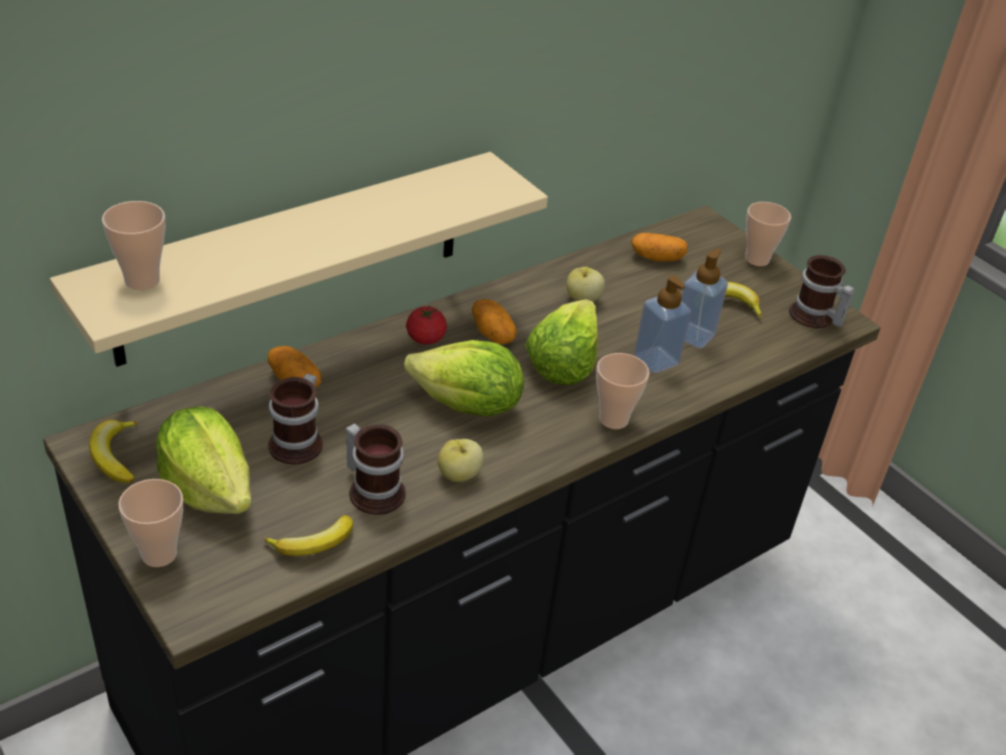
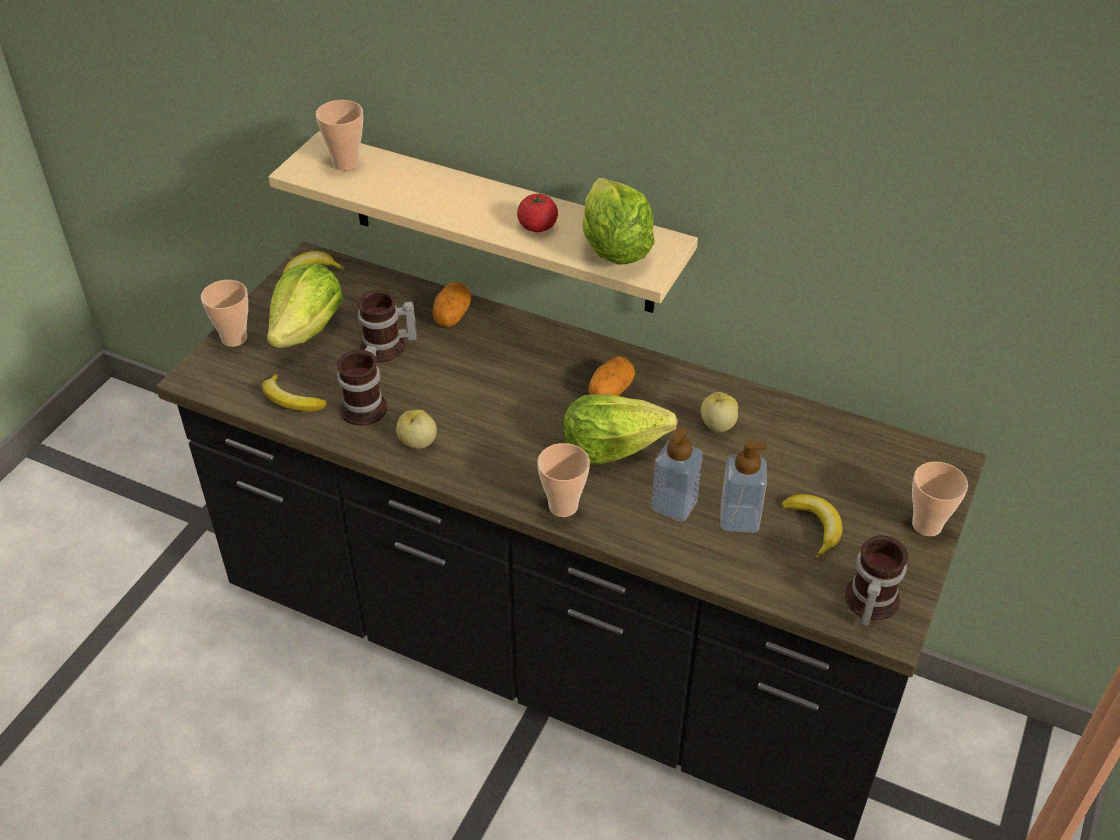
camera: 65 degrees right, 5 degrees up
(425, 338) = (566, 357): tomato -> tomato (537, 227)
(468, 406) = (503, 414): lettuce -> lettuce (614, 249)
(657, 258) = (841, 450): potato -> none

